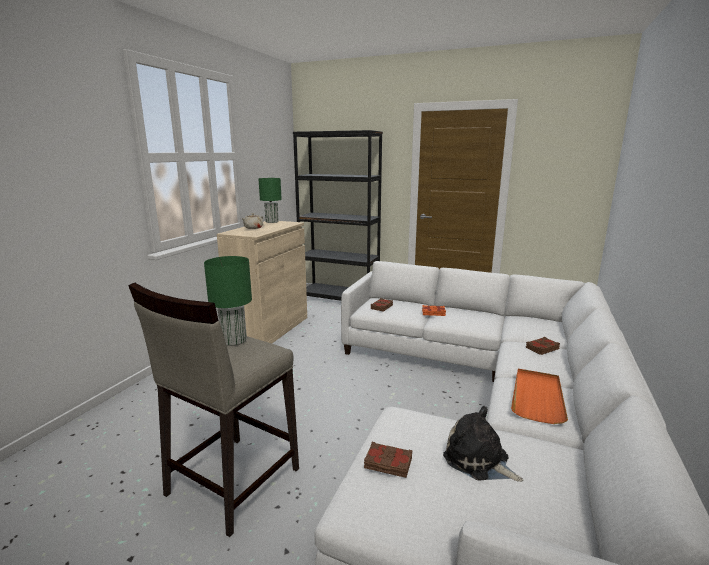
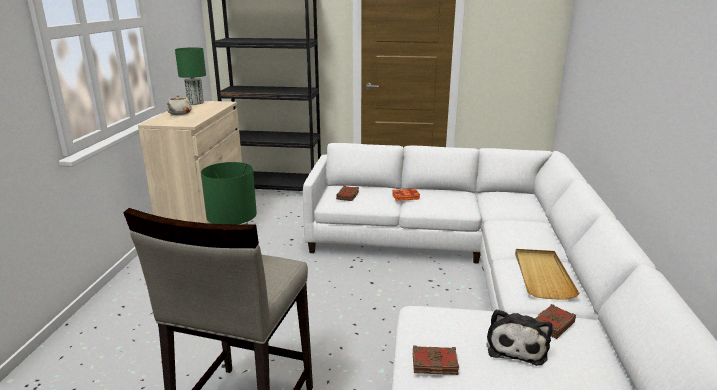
camera: 15 degrees left, 5 degrees up
(479, 460) = (516, 346): plush toy -> plush toy turned 105 degrees counterclockwise
(537, 397) = (542, 275): orange tray -> beige tray
(541, 348) = (526, 224): brown book -> brown book (552, 324)

